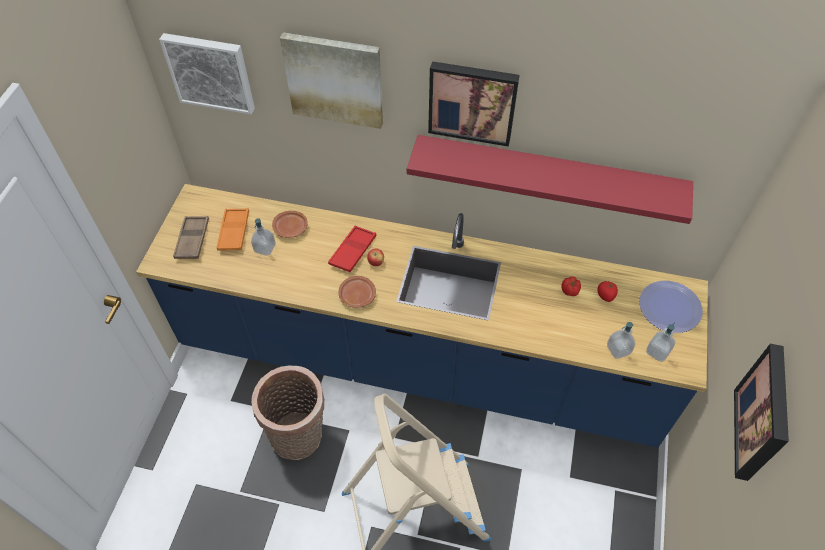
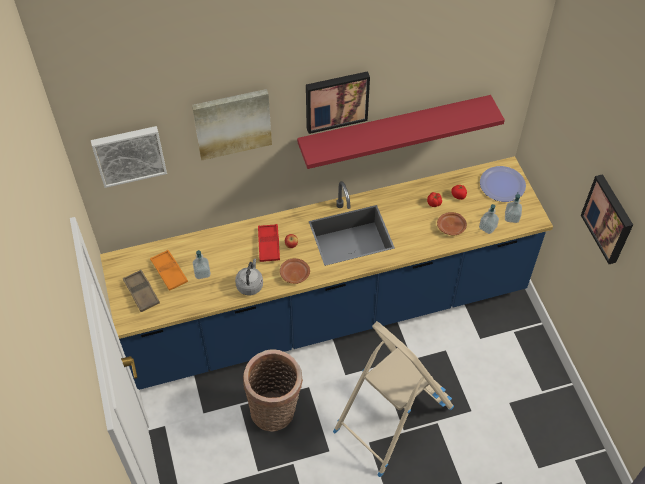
camera: 30 degrees left, 0 degrees up
(291, 228) = (211, 249): brown plate -> brown plate (451, 227)
(303, 284) = (250, 284): none -> grey kettle

